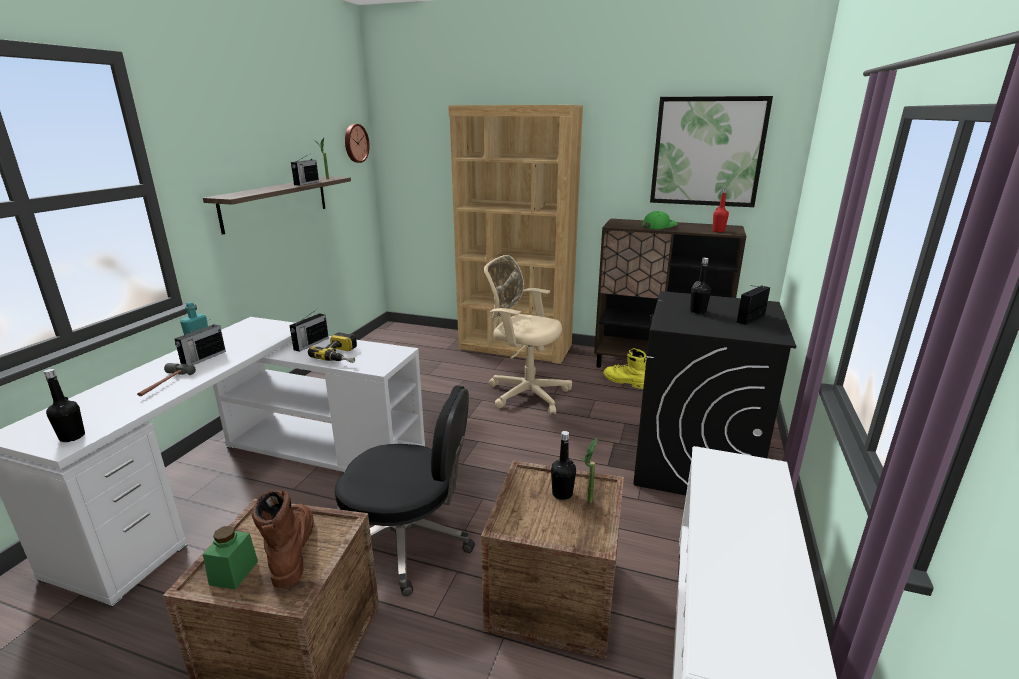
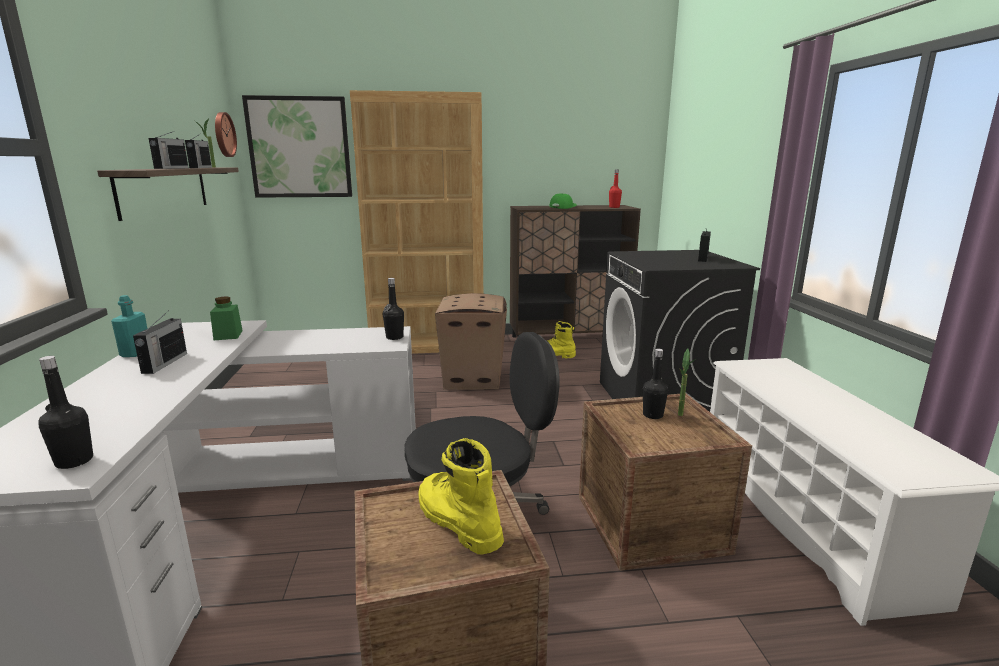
camera: 25 degrees left, 5 degrees down
(163, 384) = (142, 392): hammer -> none
(234, 573) = (416, 559): green jar -> green jar (228, 335)
(291, 550) = (456, 521): brown boot -> yellow boot
(310, 344) = (280, 339): radio -> radio (171, 168)
(342, 356) = (335, 342): power drill -> none
(525, 393) = (473, 379): beige office chair -> cardboard box
(698, 311) = (659, 258): black bottle -> black bottle (394, 337)
(707, 152) = (589, 141): picture -> picture (299, 147)

